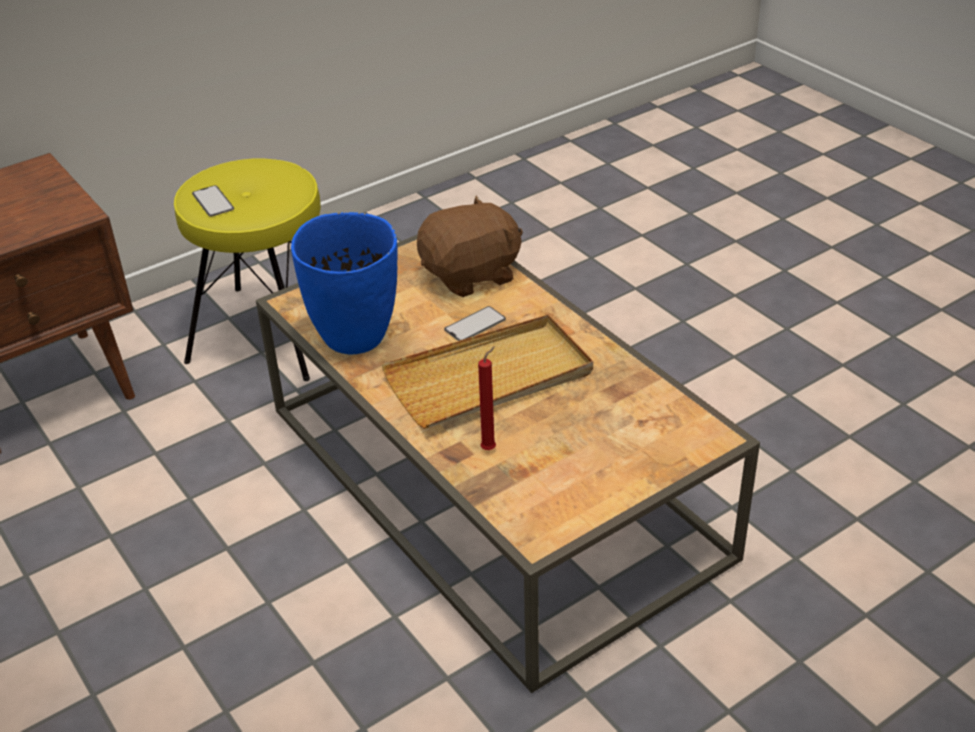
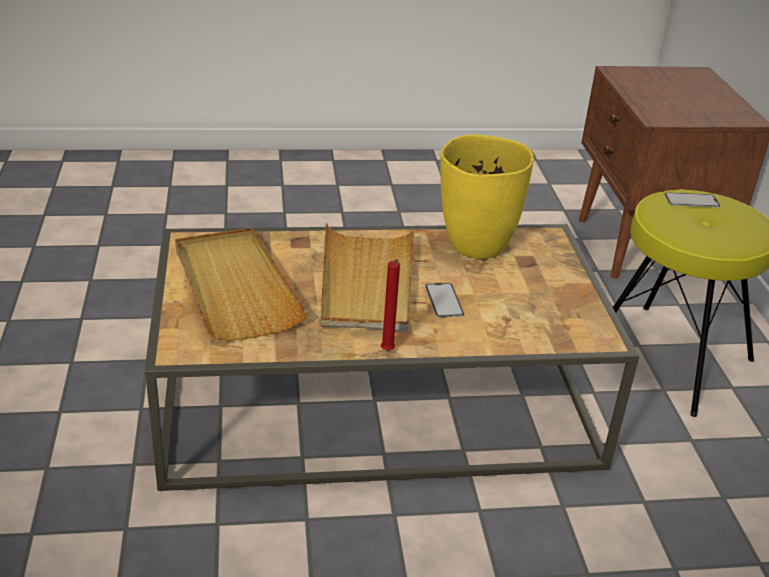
camera: 115 degrees right, 5 degrees down
(356, 337) = (475, 246): blue vase -> yellow vase
(471, 275) = (523, 325): brown plush toy -> none
(490, 448) = (288, 254): red candle -> red candle (387, 352)
(586, 454) = (234, 287): none -> beige tray

